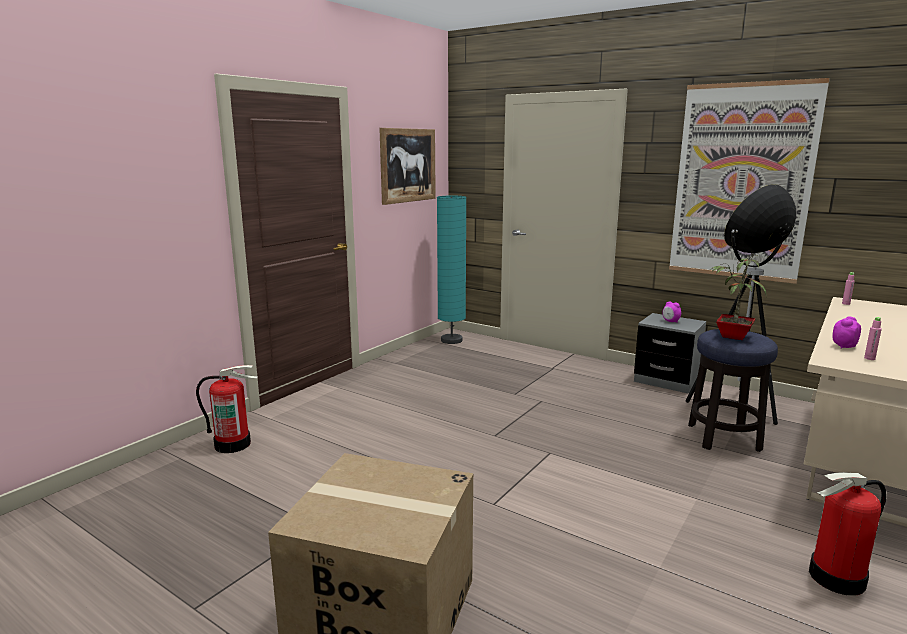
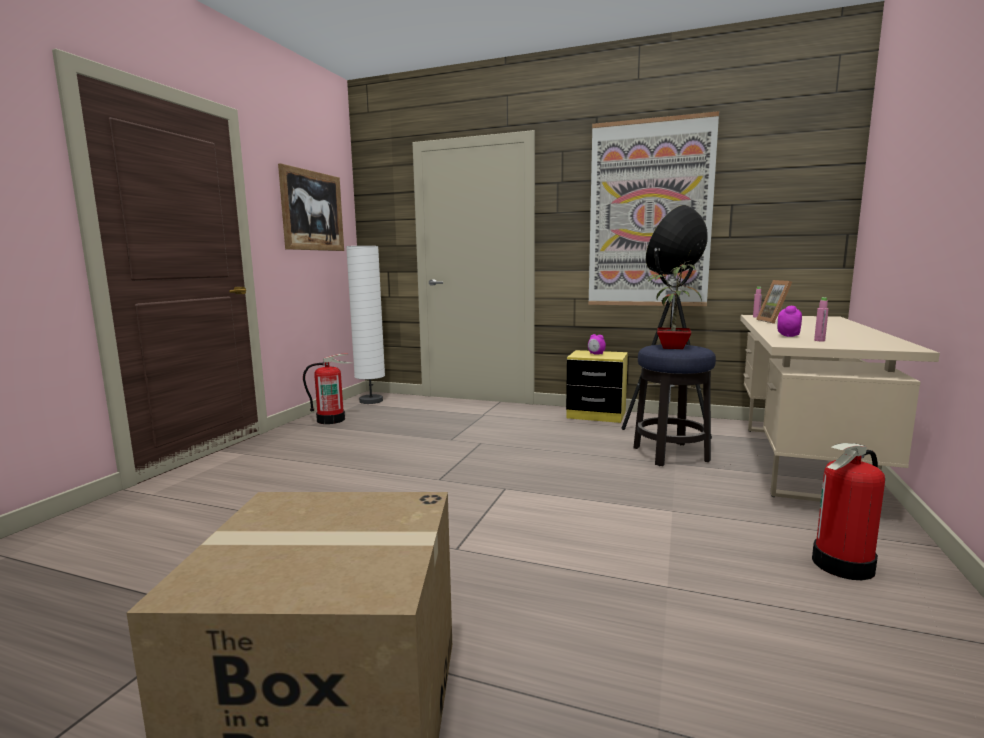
camera: 15 degrees left, 5 degrees down
(233, 444) = (94, 529): fire extinguisher -> fire extinguisher (331, 420)
(451, 340) = (371, 401): turquoise floor lamp -> white floor lamp
(666, 381) = (596, 415): grey nightstand -> yellow nightstand
(859, 316) = (775, 321): none -> picture frame

